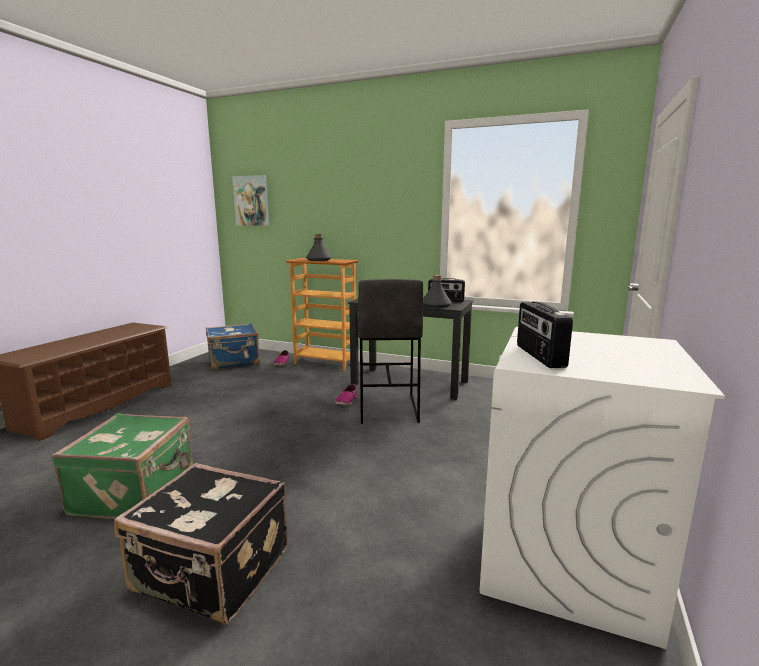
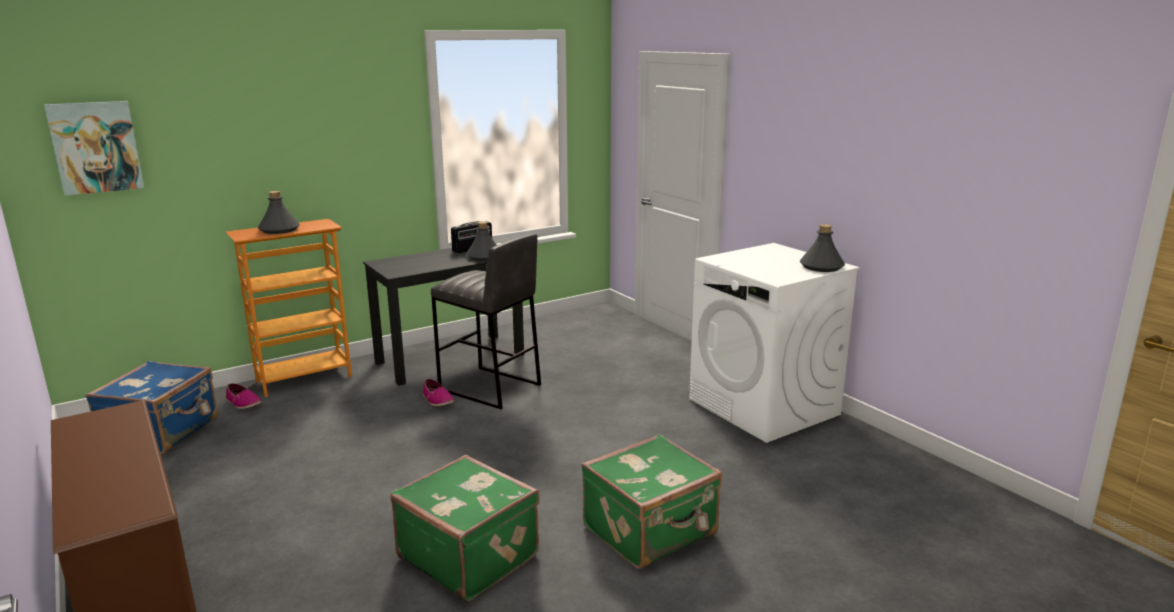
camera: 55 degrees left, 5 degrees up
(212, 573) = (651, 531): black suitcase -> green suitcase
(539, 356) = (768, 273): radio -> none
(646, 374) = (821, 267): none -> grey bottle

